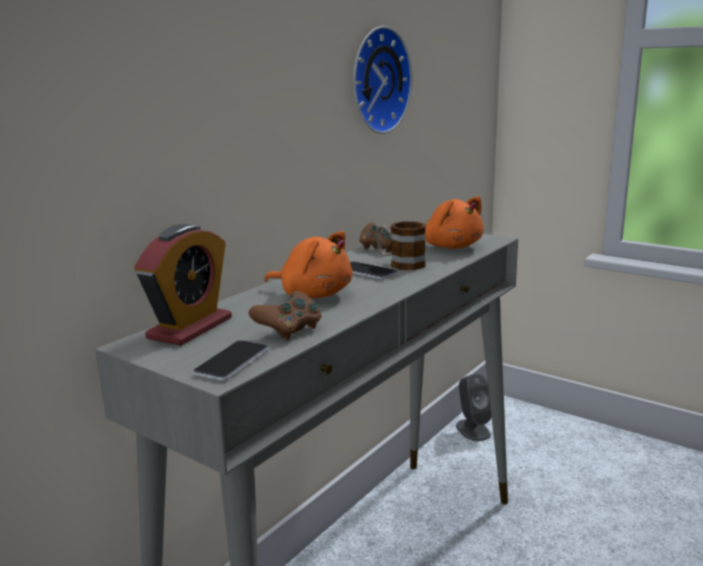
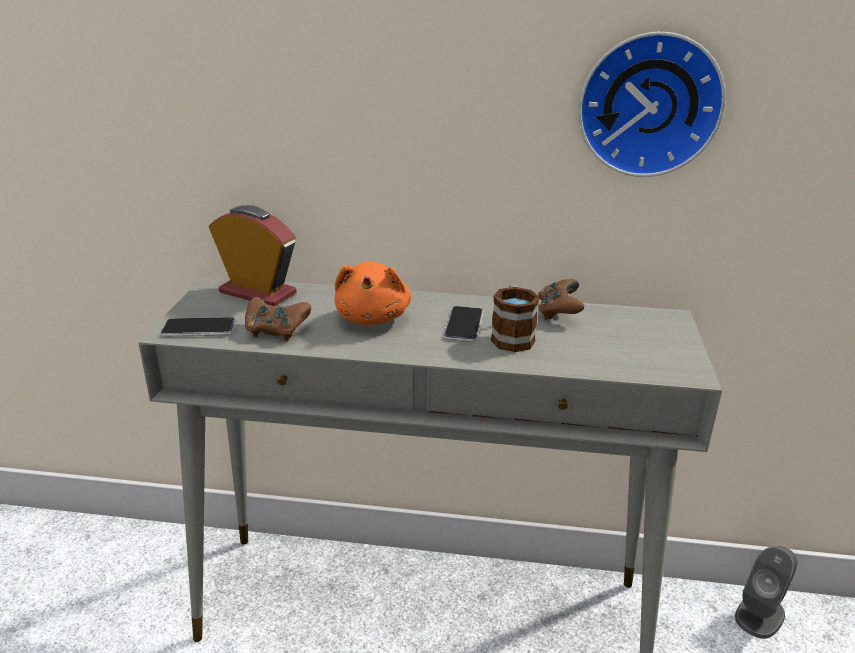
camera: 60 degrees right, 10 degrees up
(190, 328) = (258, 293): alarm clock -> alarm clock turned 150 degrees counterclockwise
(451, 246) = (615, 350): orange plush toy -> none

